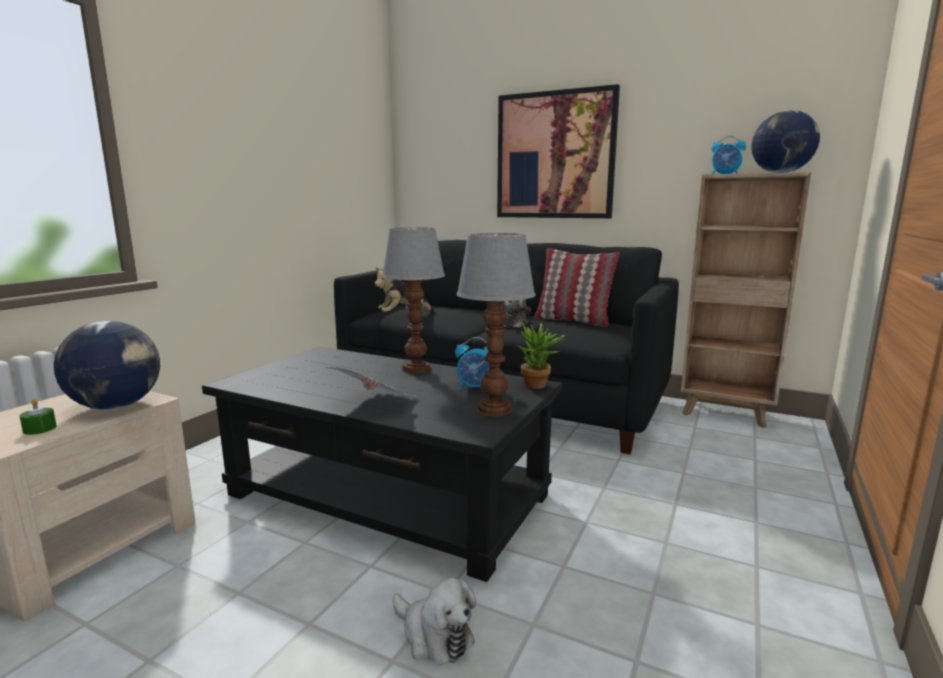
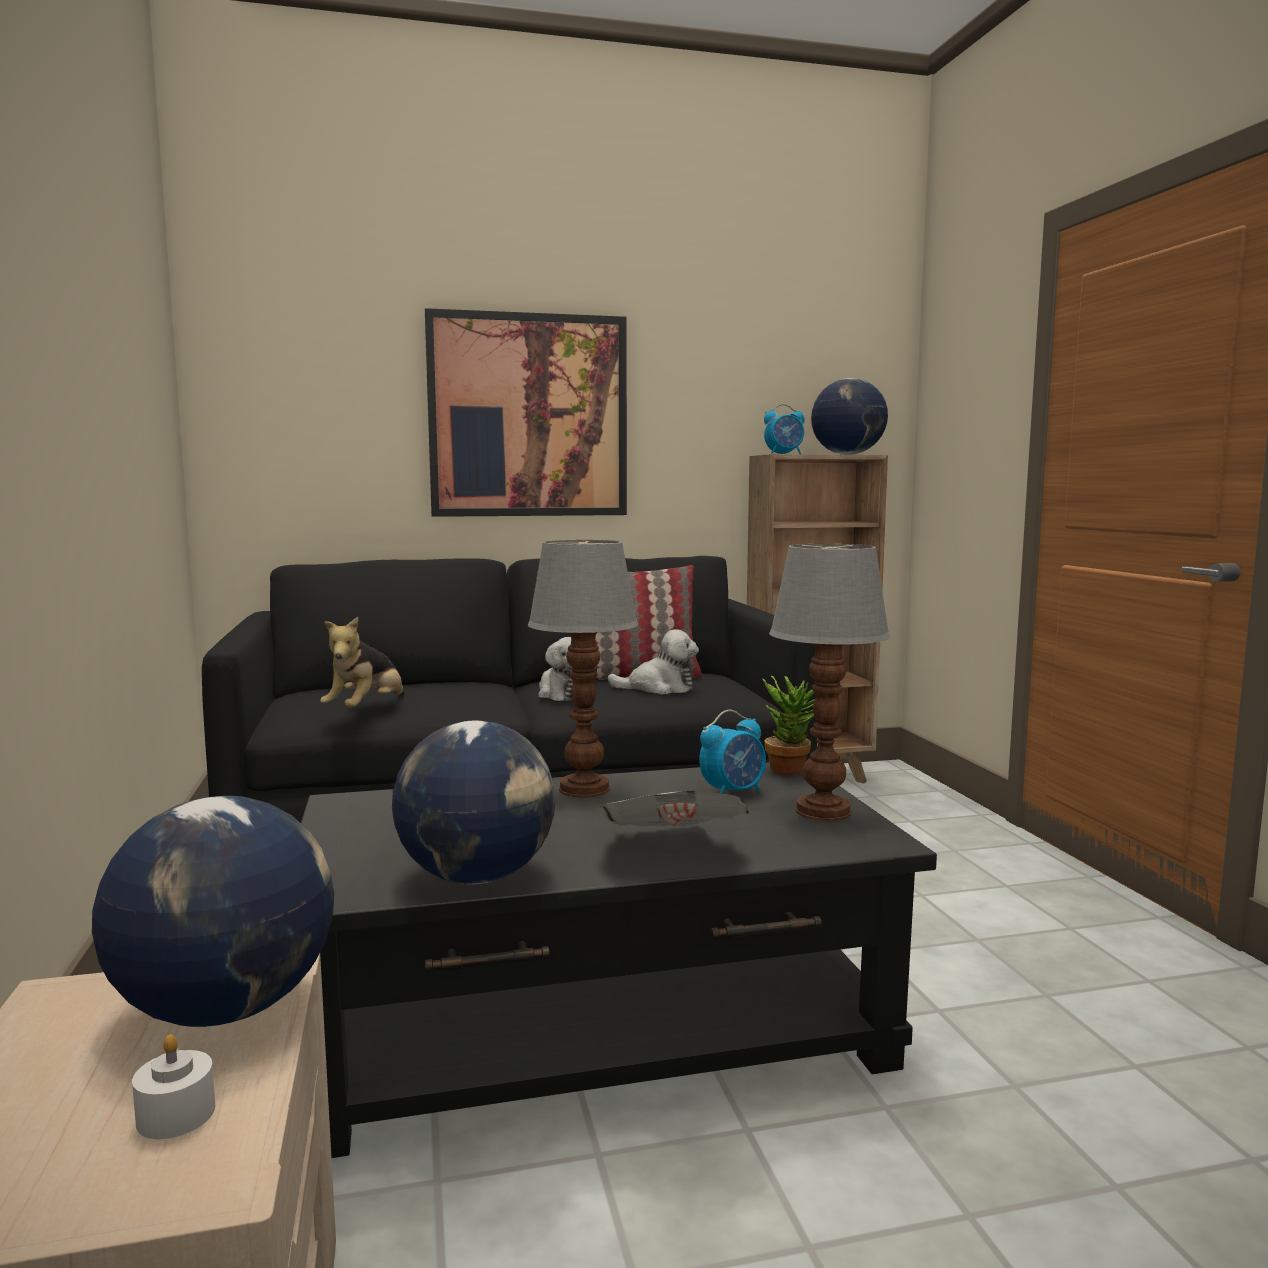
camera: 40 degrees left, 5 degrees down
(40, 429) = (176, 1114): green candle -> white candle
(285, 391) = (478, 877): none -> globe
(434, 635) = (958, 1159): plush toy -> plush toy (659, 688)

